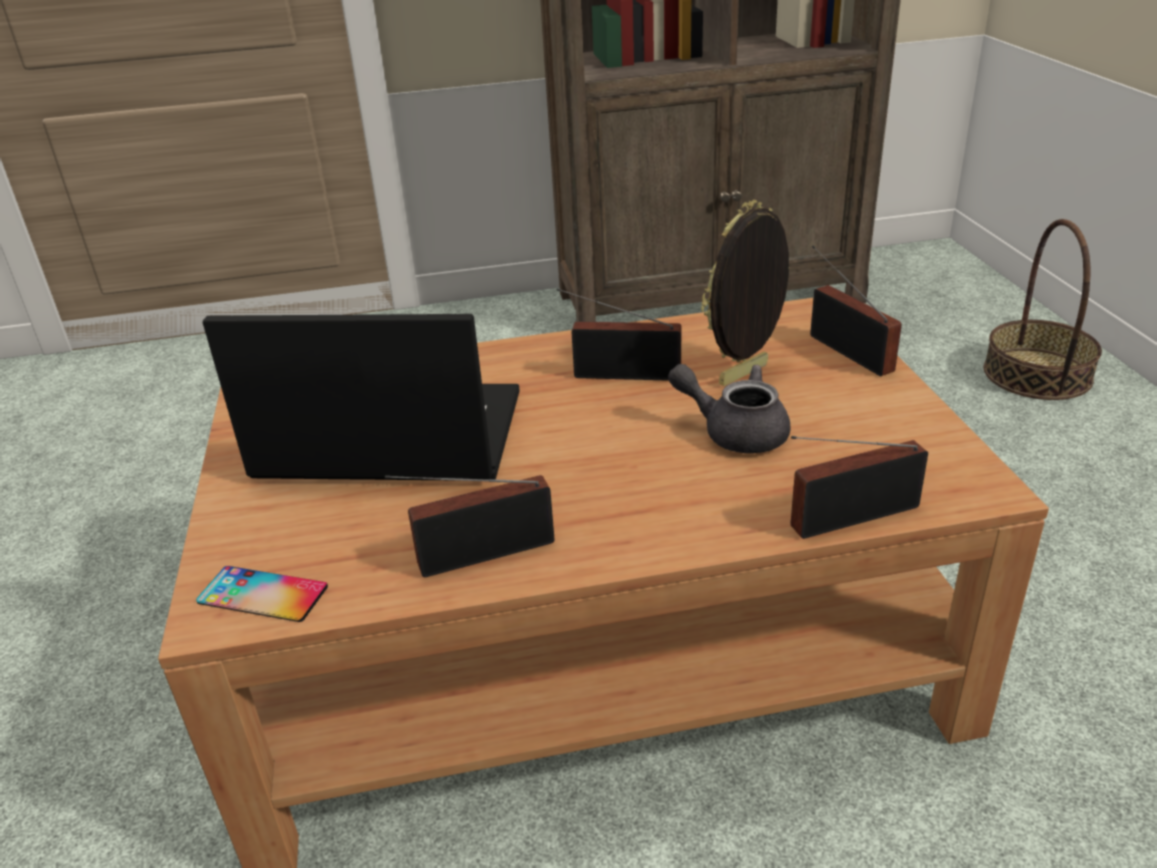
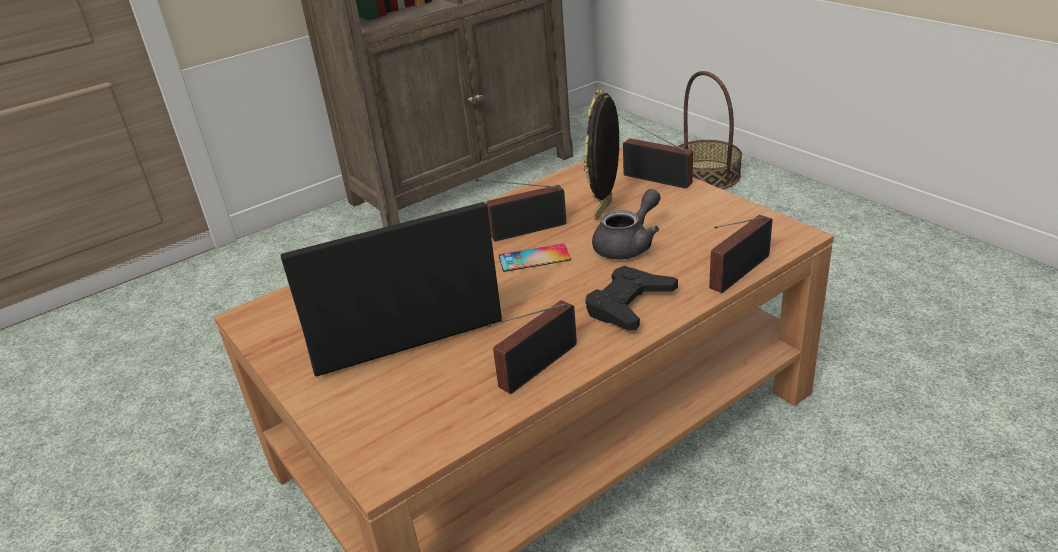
camera: 25 degrees left, 0 degrees up
(263, 594) = (405, 445): phone -> phone (534, 258)
(664, 512) = (629, 304): none -> black game controller
(734, 431) = (628, 245): grey teapot -> grey teapot turned 135 degrees clockwise

